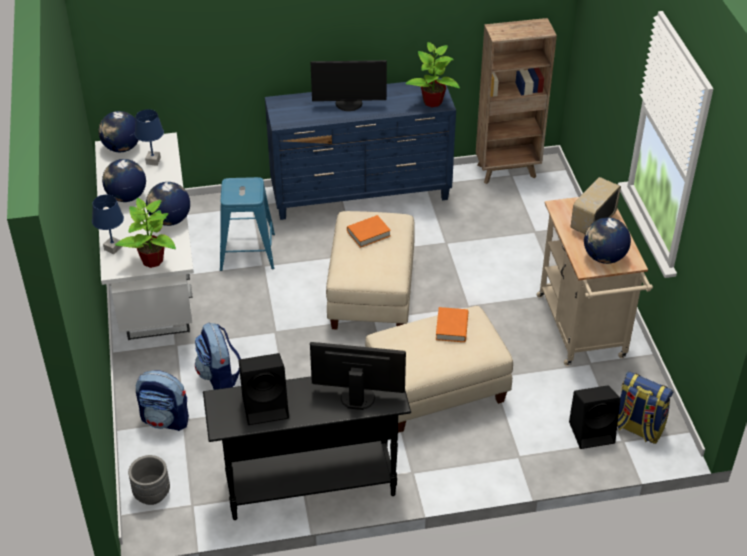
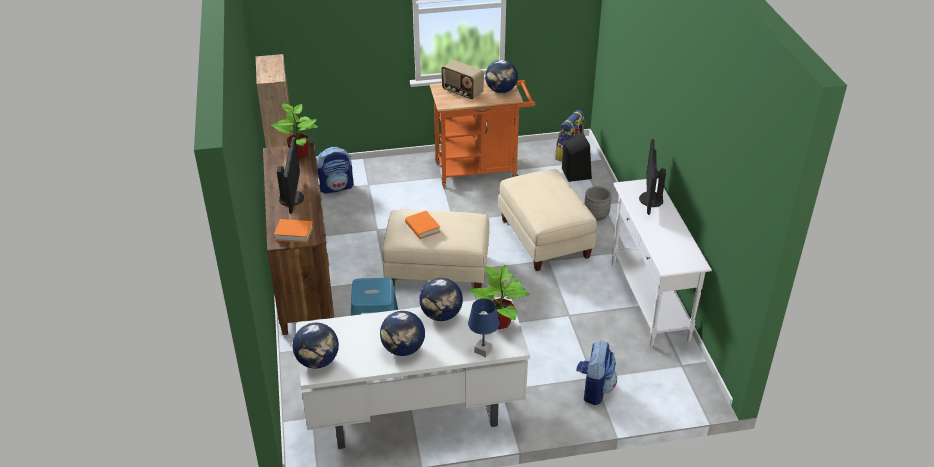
camera: 90 degrees left, 5 degrees down
(152, 494) = (676, 391): grey planter -> grey planter (596, 215)
(153, 161) = (344, 335): blue table lamp -> none
(219, 376) = (540, 358): backpack -> backpack (336, 187)
(266, 406) = (670, 241): black speaker -> none
(310, 486) = (649, 301): black console table -> white console table
(361, 195) = (304, 277): blue dresser -> brown dresser
(452, 327) = (532, 188): orange book -> orange book (294, 233)
(583, 332) = (481, 170): beige cart -> orange cart

